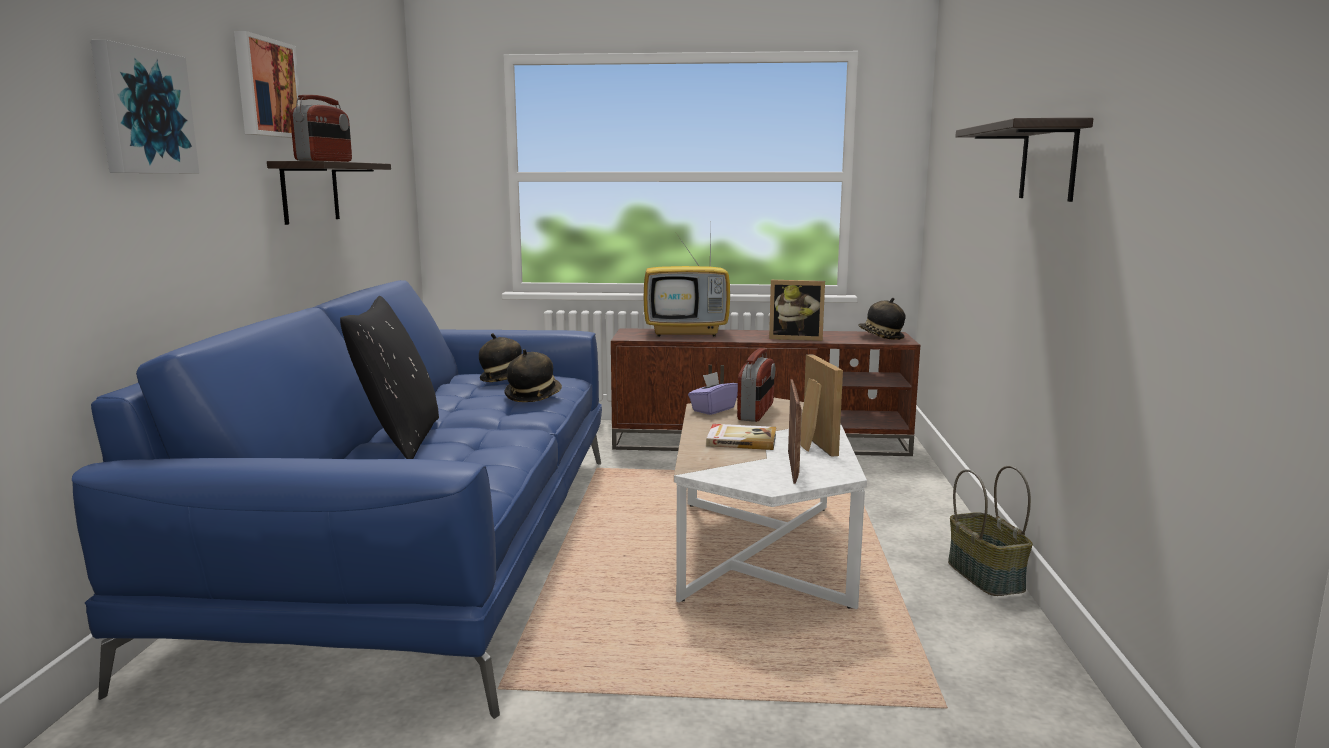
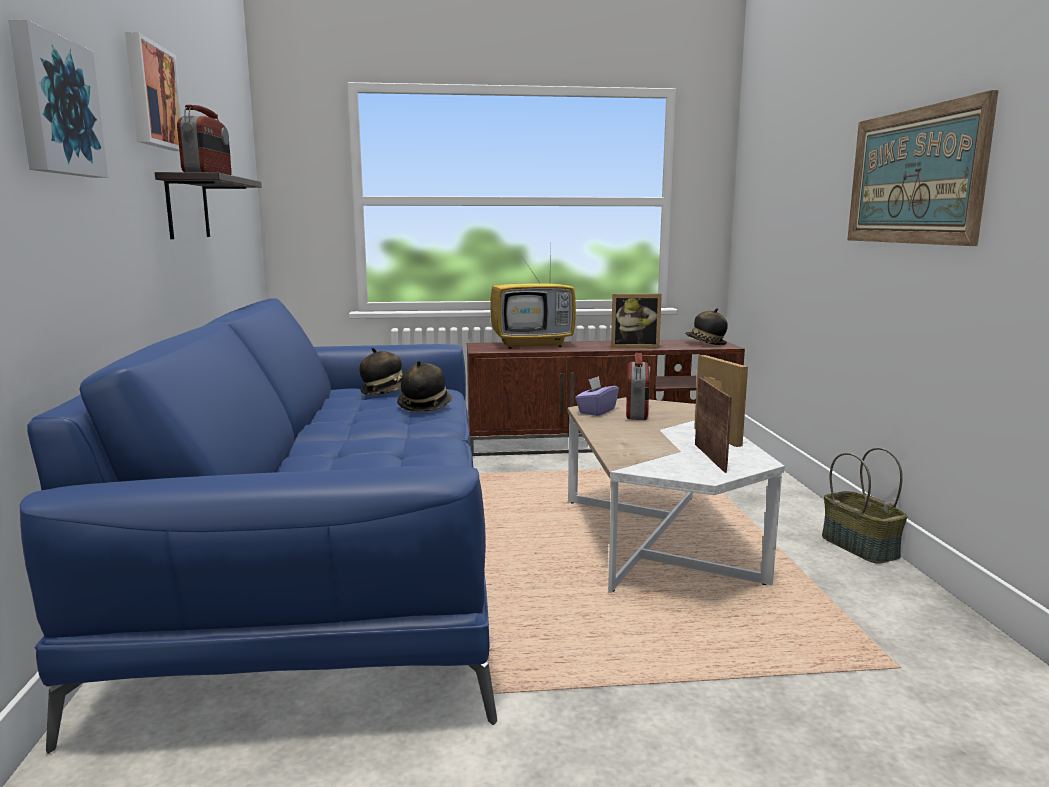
camera: 10 degrees left, 0 degrees up
(400, 439) = (321, 452): black pillow -> none
(741, 440) = (644, 436): book -> none
(1048, 162) = (913, 176): shelf -> picture

